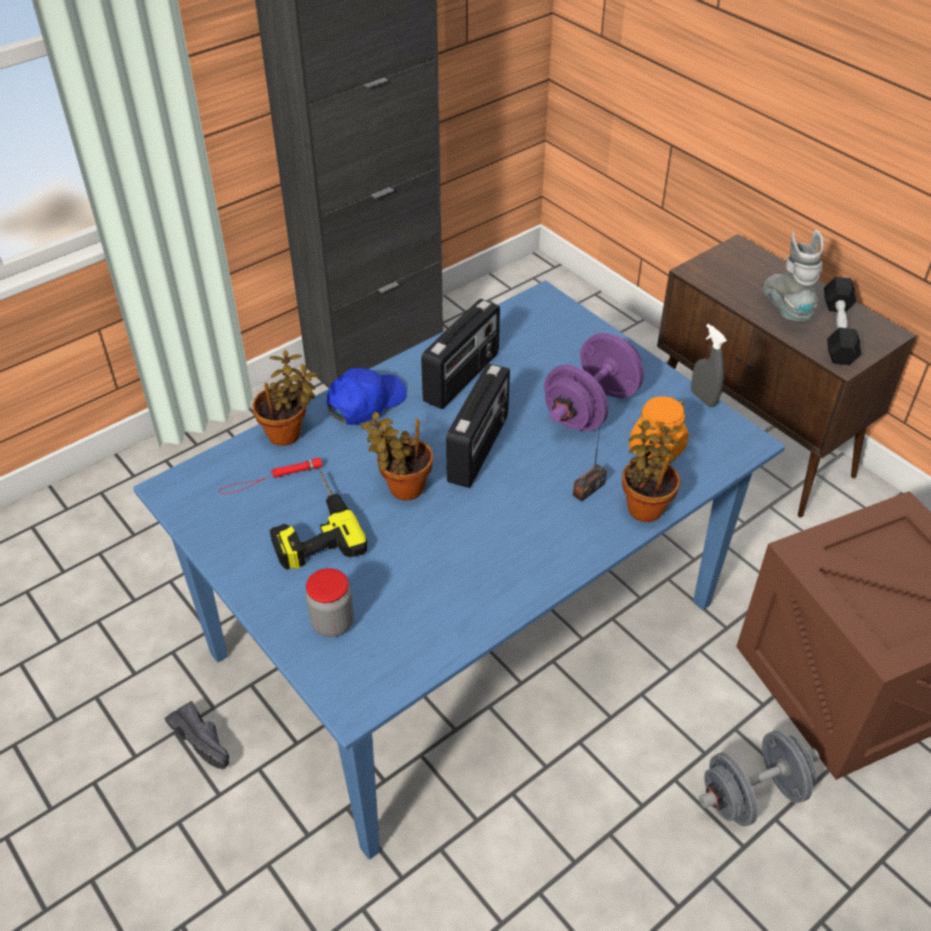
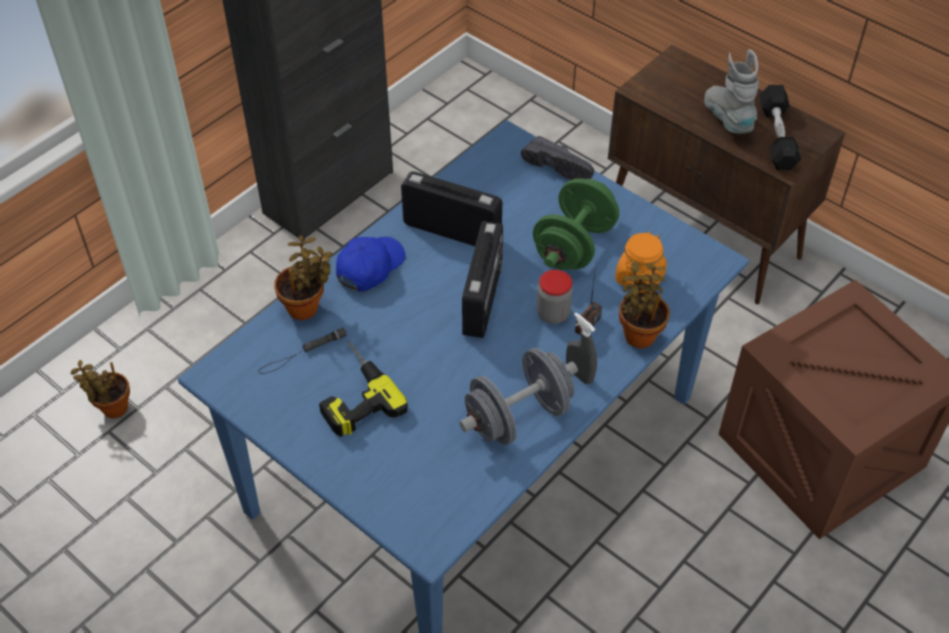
camera: 10 degrees left, 5 degrees up
(205, 740) = (260, 593): black shoe -> black shoe (559, 166)
(271, 478) = (302, 353): red flashlight -> black flashlight
(332, 623) = (394, 479): jar -> jar (553, 314)
(402, 488) = (423, 345): potted plant -> potted plant (112, 408)
(462, 378) = (452, 230): radio -> radio turned 90 degrees counterclockwise
(590, 408) = (574, 246): purple dumbbell -> green dumbbell
(703, 398) = (671, 223): grey spray bottle -> grey spray bottle (579, 374)
(753, 795) = (752, 563): grey dumbbell -> grey dumbbell (518, 417)

